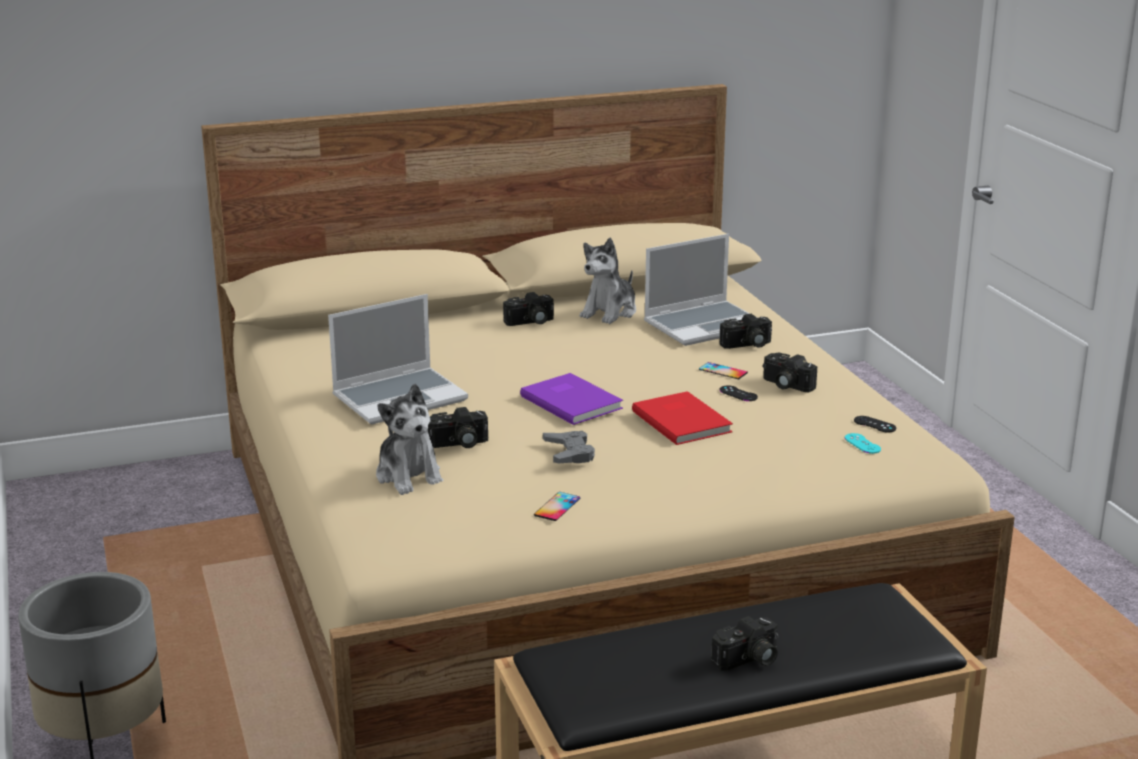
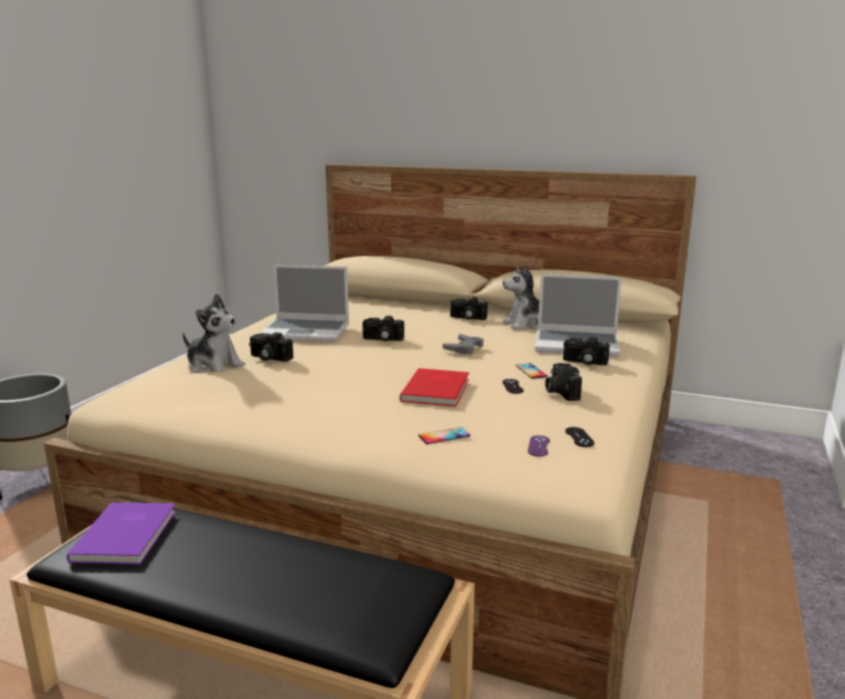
camera: 40 degrees right, 5 degrees down
(410, 476) = (214, 367): plush toy -> plush toy turned 75 degrees counterclockwise
(557, 507) = (242, 408): phone -> phone (444, 436)
(569, 453) = (319, 382): grey game controller -> grey game controller (464, 348)
(572, 401) = (390, 358): purple book -> purple book (128, 535)
(748, 660) = (223, 578): camera -> camera (382, 339)
(862, 444) = (538, 446): turquoise game controller -> purple game controller

